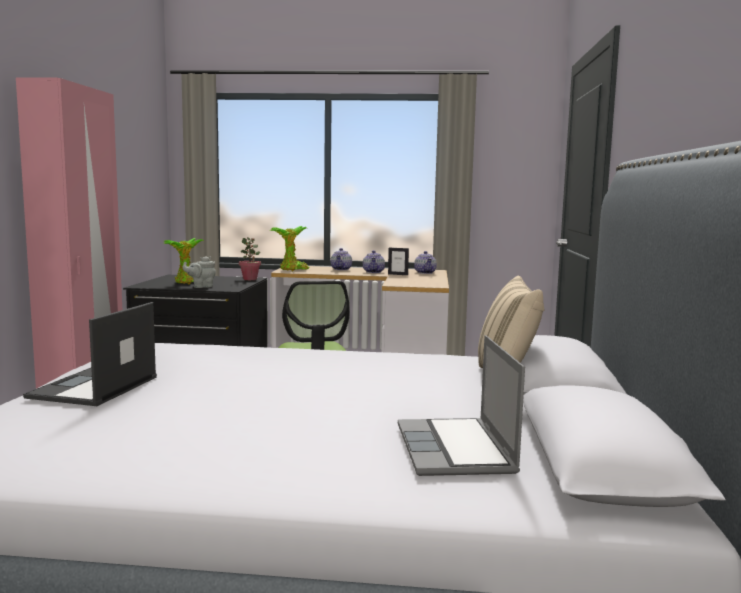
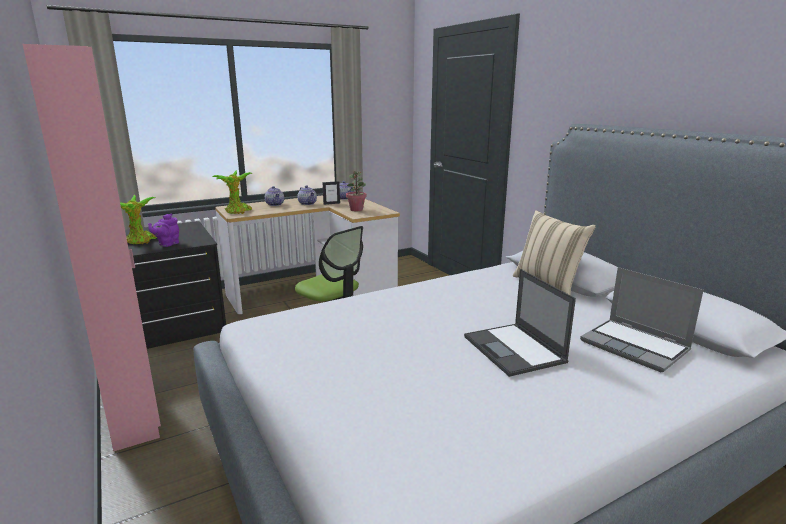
camera: 35 degrees left, 10 degrees up
(93, 388) = (331, 384): laptop -> laptop (514, 350)
(201, 286) = (167, 244): grey teapot -> purple teapot
(250, 279) = (190, 226): potted plant -> potted plant (356, 210)

